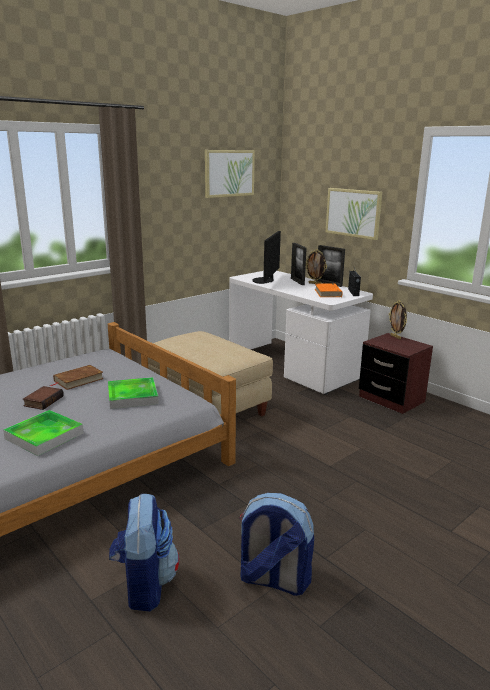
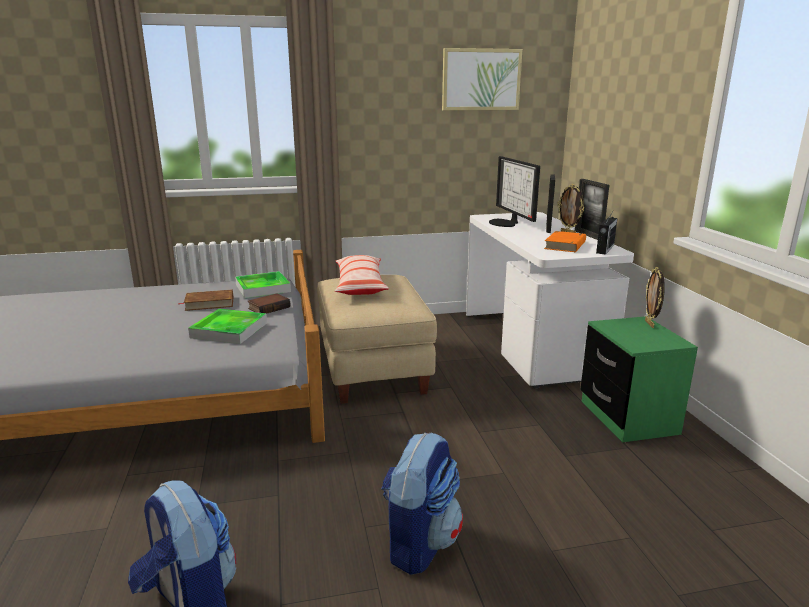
camera: 30 degrees right, 0 degrees up
(43, 401) = (149, 316): book -> book (269, 307)
(44, 436) = (96, 350): tray -> tray (263, 288)
(144, 584) = (73, 546): backpack -> backpack (419, 542)
(189, 343) = (360, 285): none -> pillow
(265, 281) = (506, 223): monitor -> monitor turned 60 degrees counterclockwise
(353, 213) = (636, 133): picture -> none
(391, 399) = (628, 417): brown nightstand -> green nightstand

